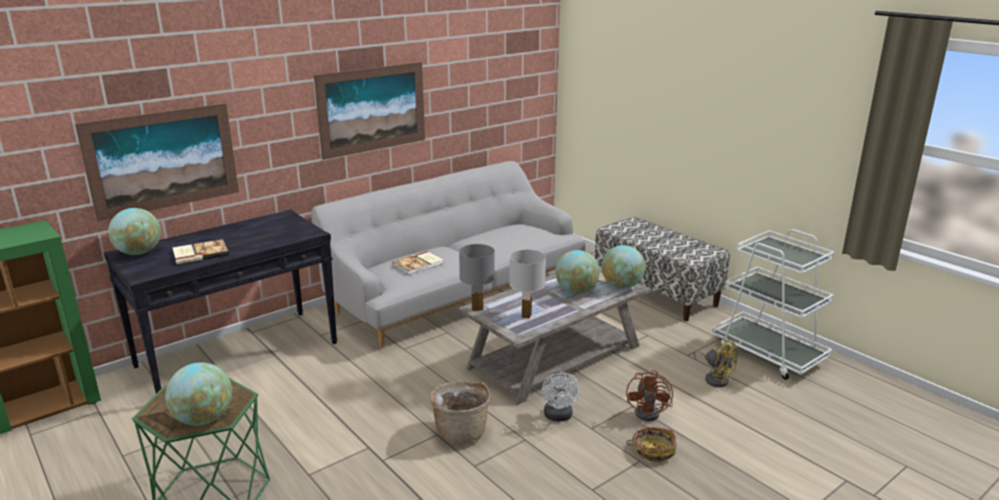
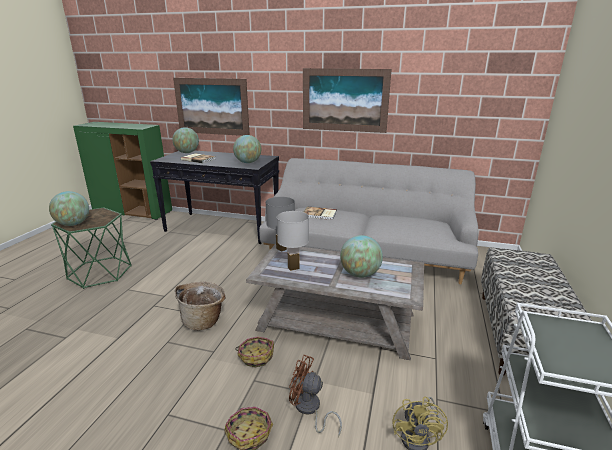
camera: 55 degrees right, 0 degrees up
(559, 417) = (256, 356): white fan -> basket
(621, 286) = (402, 291): globe -> globe (248, 162)
(651, 412) = (309, 409): brown fan -> brown fan turned 45 degrees clockwise

